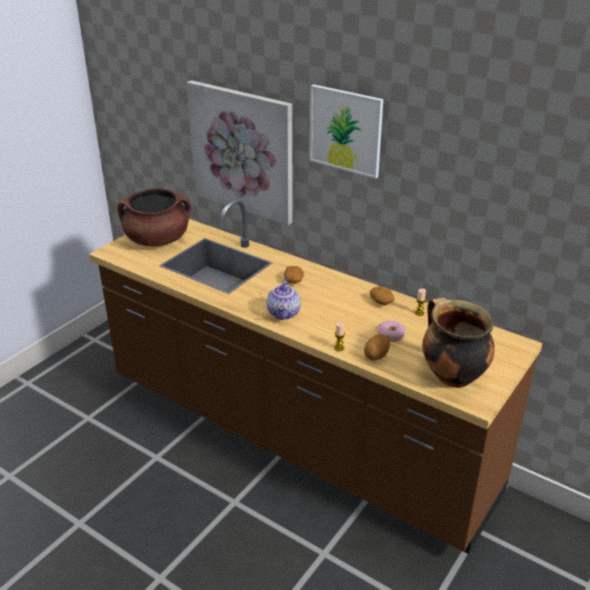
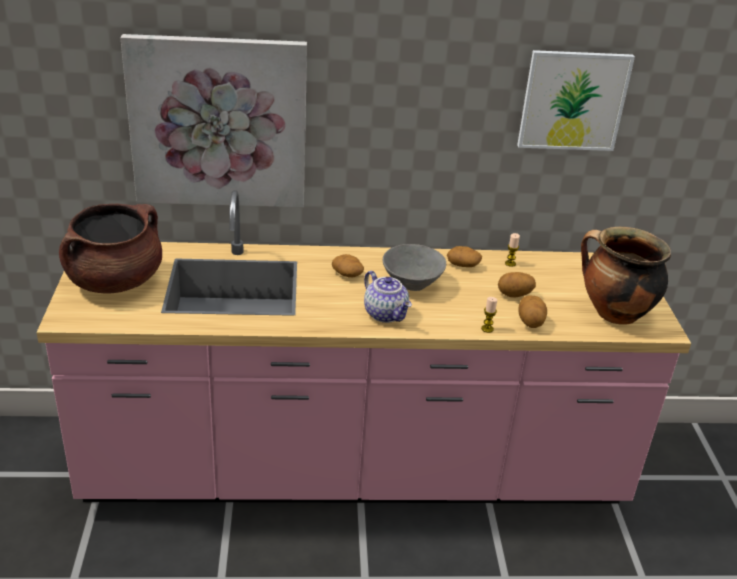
camera: 40 degrees left, 0 degrees up
(295, 437) = (355, 473): brown counter -> pink counter
(327, 301) = (412, 284): none -> grey bowl
(345, 130) = (389, 64): picture -> picture (573, 101)
(391, 335) = (514, 295): donut -> potato

